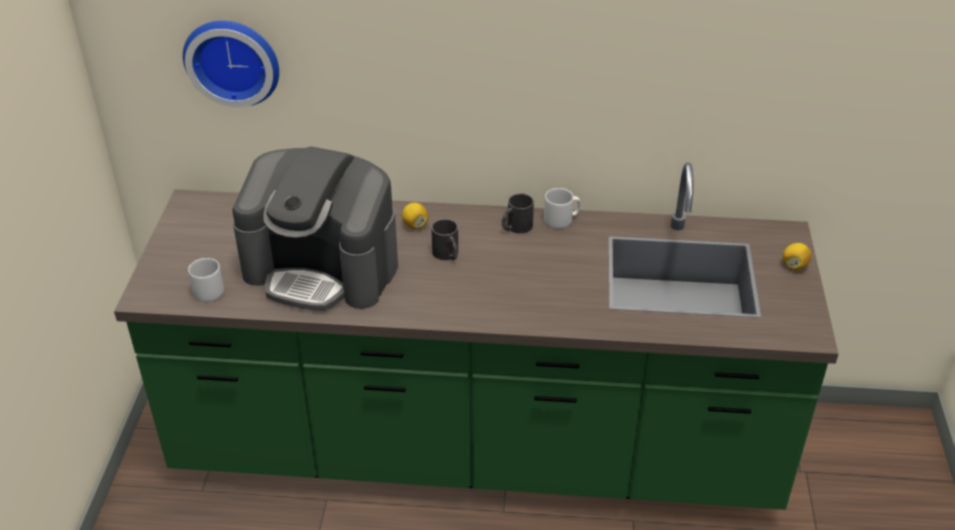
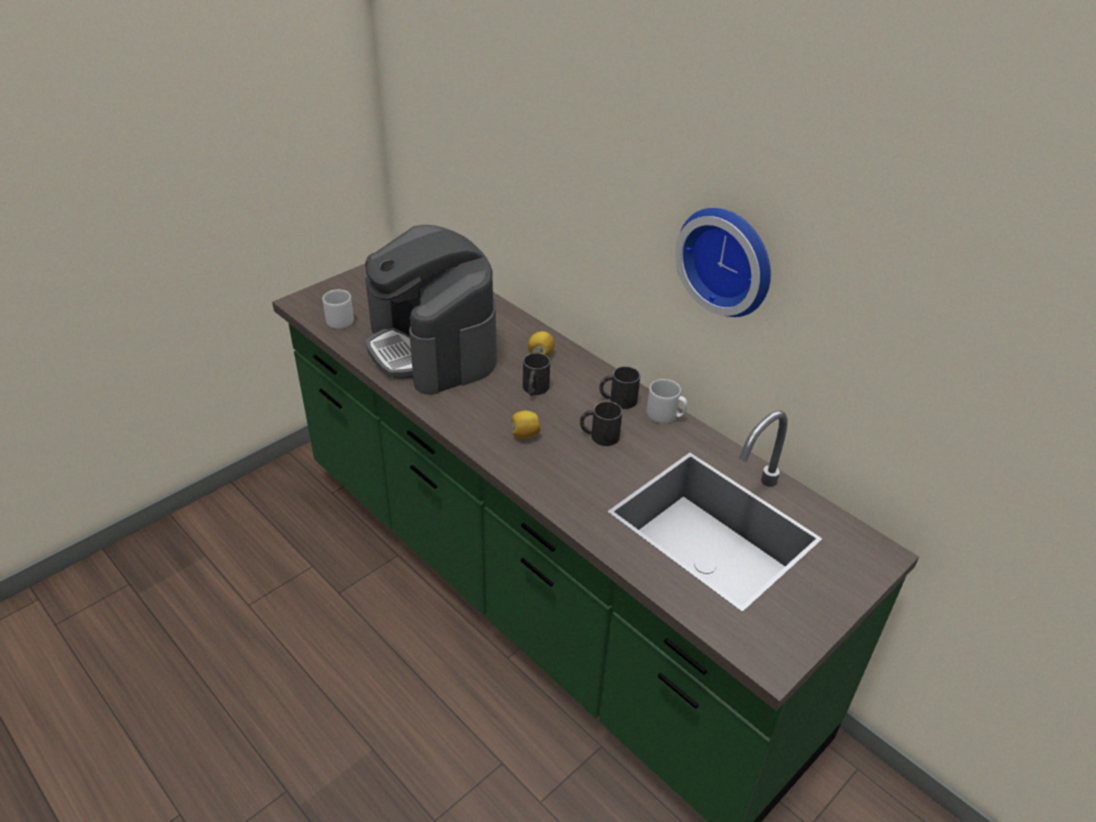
camera: 40 degrees right, 0 degrees up
(233, 60) = (461, 140): wall clock -> wall clock (728, 259)
(537, 261) = (599, 435): none -> black mug
(794, 266) = (845, 588): lemon -> lemon (525, 434)

